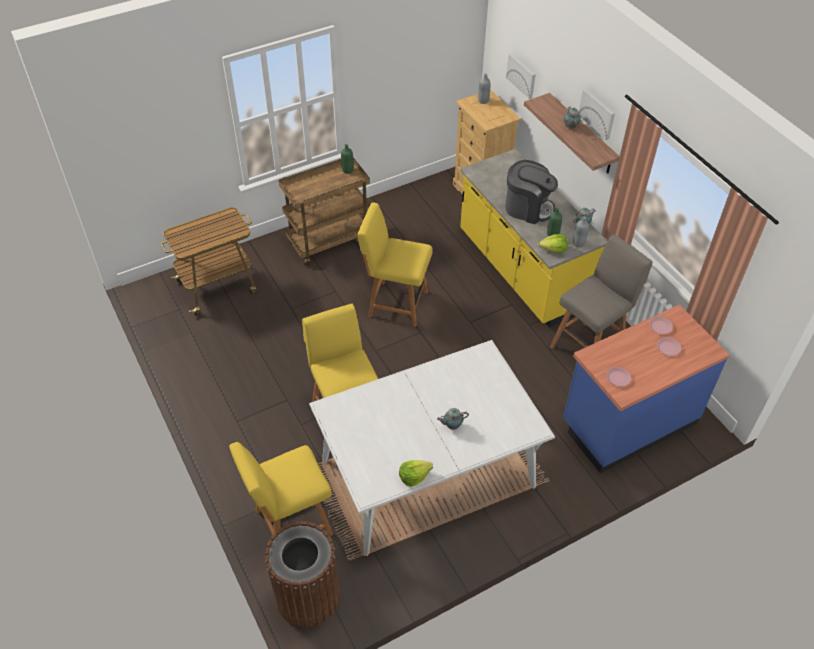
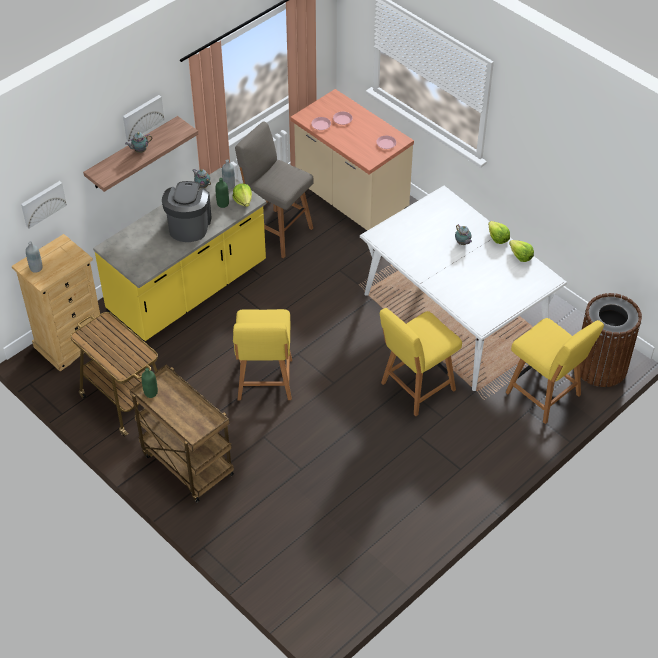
camera: 105 degrees left, 0 degrees up
(218, 286) = (289, 549): cart -> cart (124, 398)
(450, 462) = (497, 238): none -> lettuce
(628, 422) = (350, 201): blue counter -> beige counter

